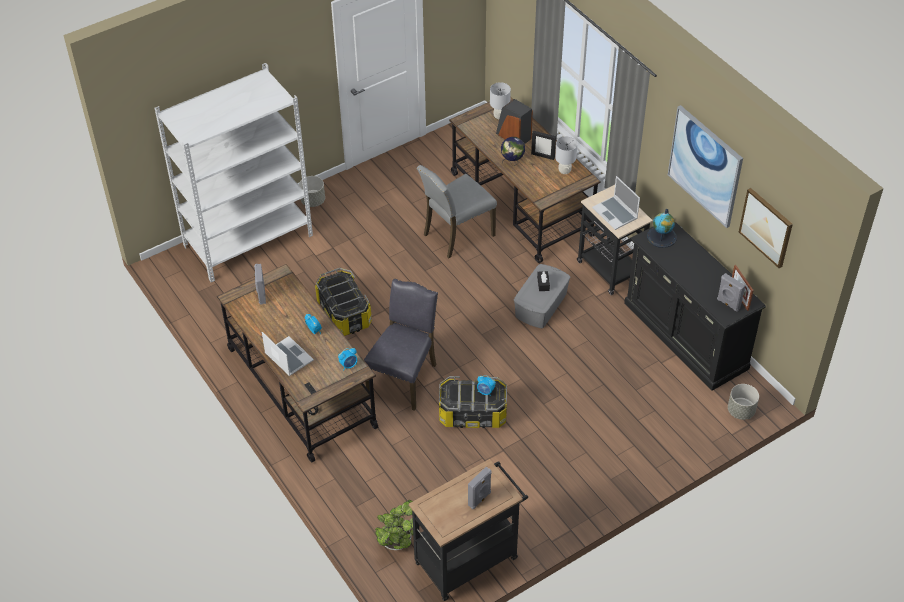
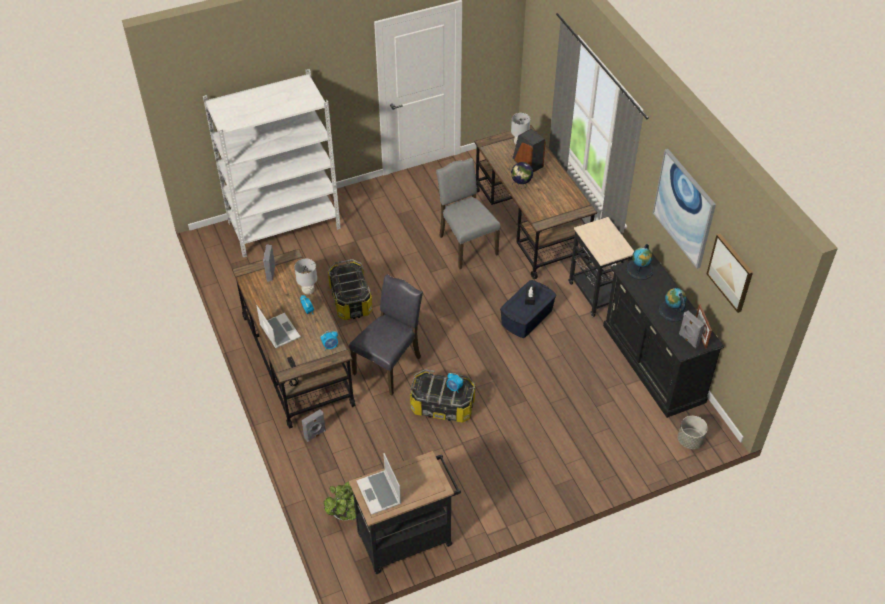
camera: 10 degrees right, 0 degrees up
(313, 201) = (348, 198): grey planter -> none
(456, 235) = (466, 244): grey chair -> grey chair turned 90 degrees clockwise
(480, 499) = (414, 487): grey speaker -> grey speaker (315, 435)
(540, 305) = (526, 317): grey storage box -> blue storage box
(543, 155) = (550, 183): picture frame -> none
(564, 171) = (566, 199): grey table lamp -> grey table lamp (308, 291)
(615, 214) = (603, 243): laptop -> laptop (380, 493)
(705, 276) = (672, 310): none -> globe

